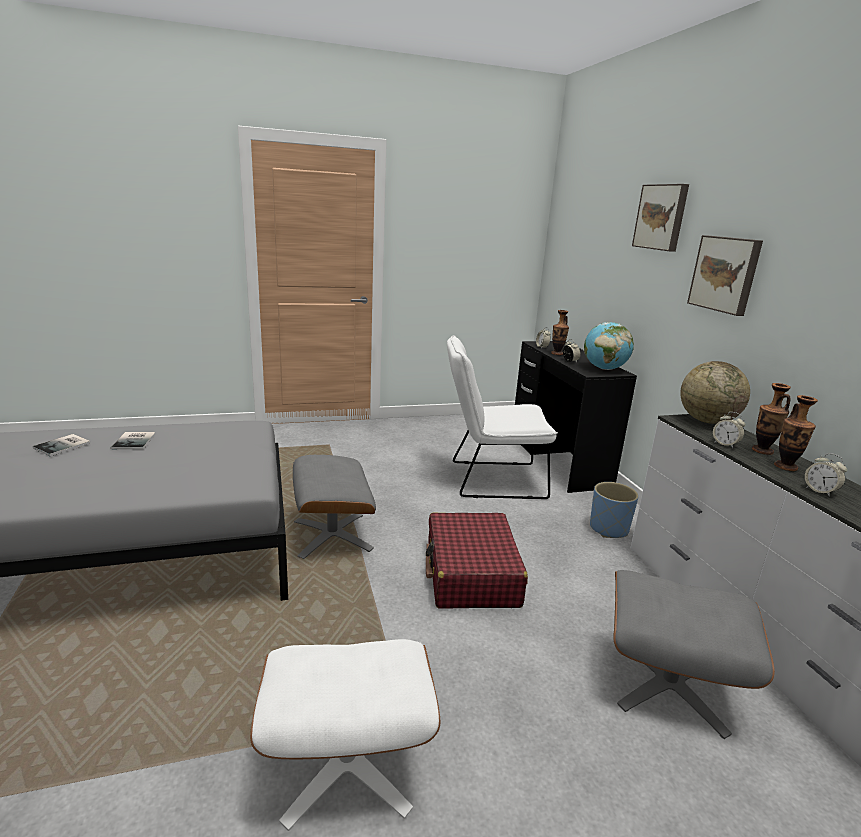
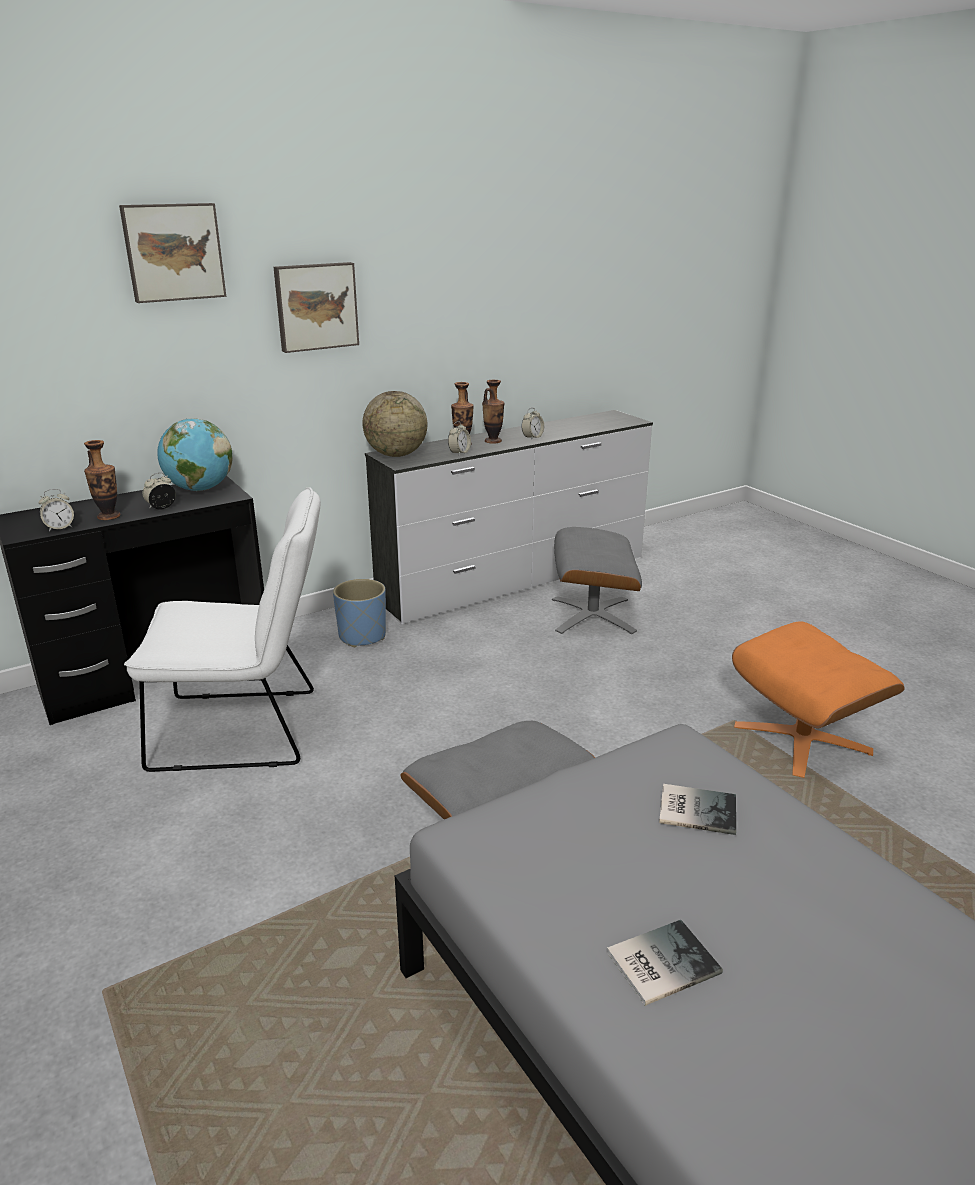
camera: 105 degrees left, 5 degrees up
(64, 446) = (782, 1069): book -> book (695, 808)
(346, 763) = (802, 739): white ottoman -> orange ottoman
(471, 574) = (514, 715): red suitcase -> none
(490, 479) = (248, 729): white chair -> white chair turned 75 degrees counterclockwise

